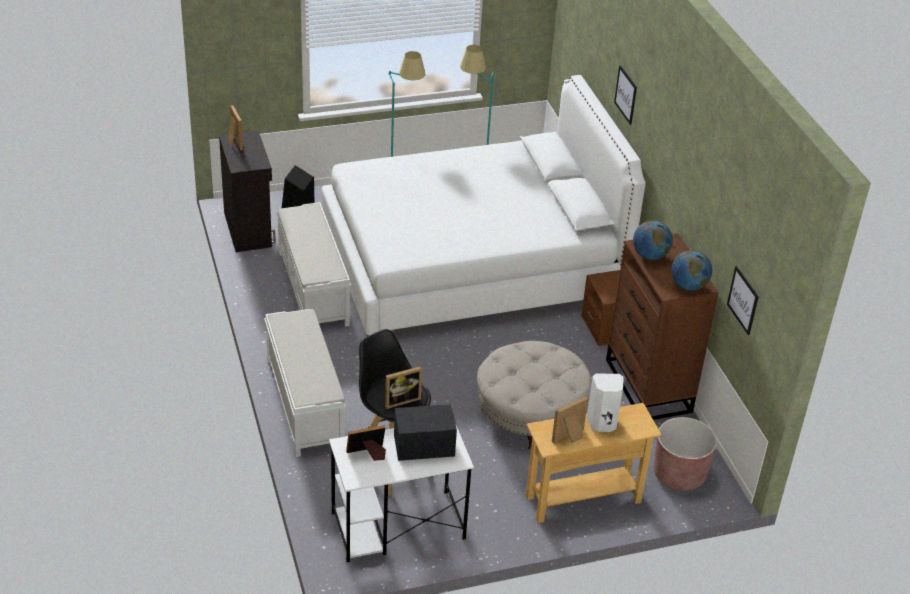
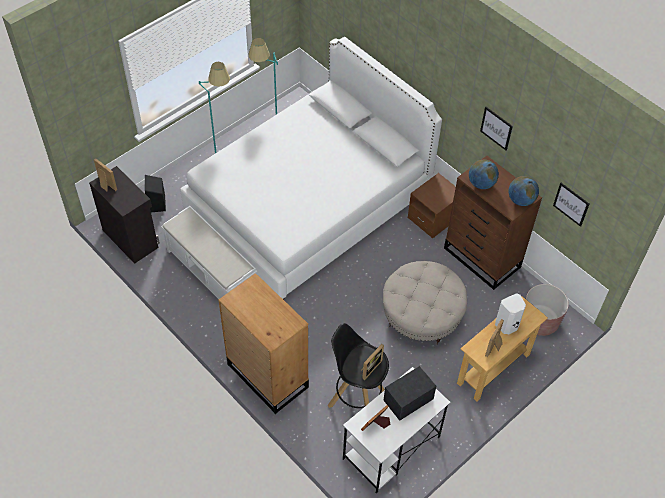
camera: 25 degrees left, 15 degrees up
(304, 402) = (267, 375): white bench -> brown dresser
(626, 94) = (404, 55): picture -> picture (496, 128)

